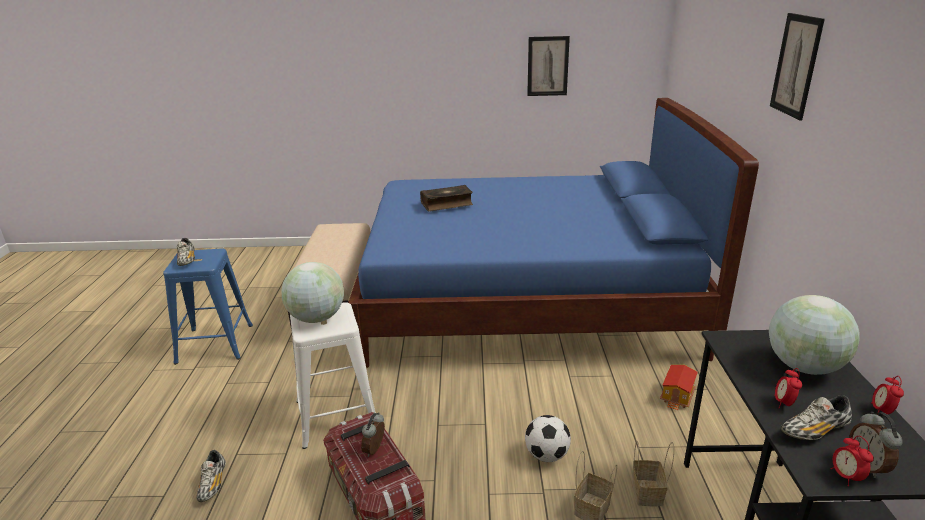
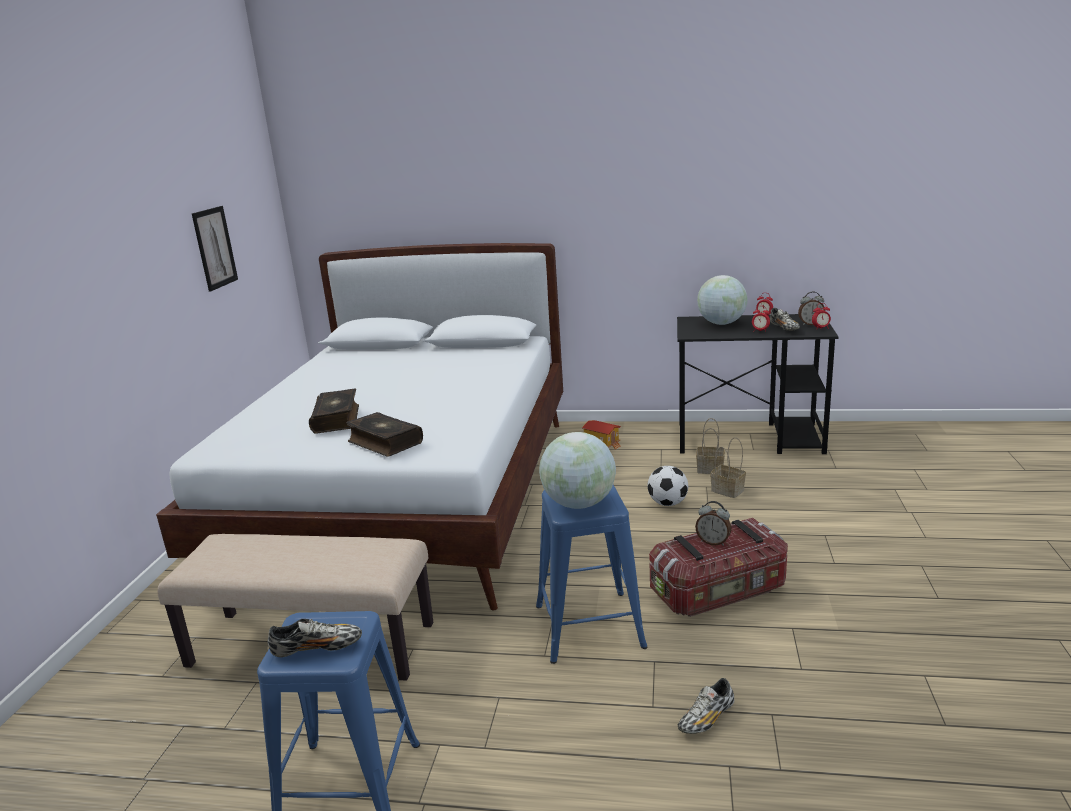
camera: 80 degrees left, 5 degrees down
(213, 484) = (706, 719): shoe -> shoe turned 135 degrees clockwise
(337, 415) = (589, 625): white stool -> blue stool
(404, 225) = (384, 442): none -> book
(526, 302) = (409, 496): blue bed -> white bed
(796, 65) = (561, 164): picture -> none

